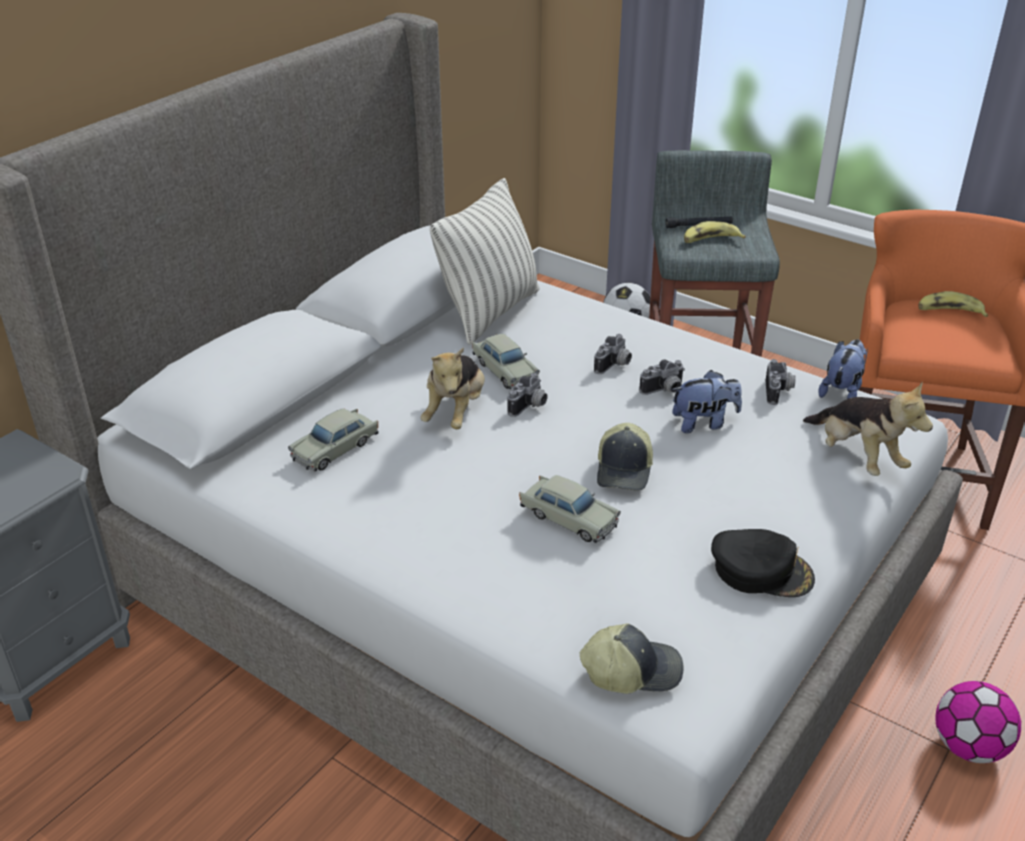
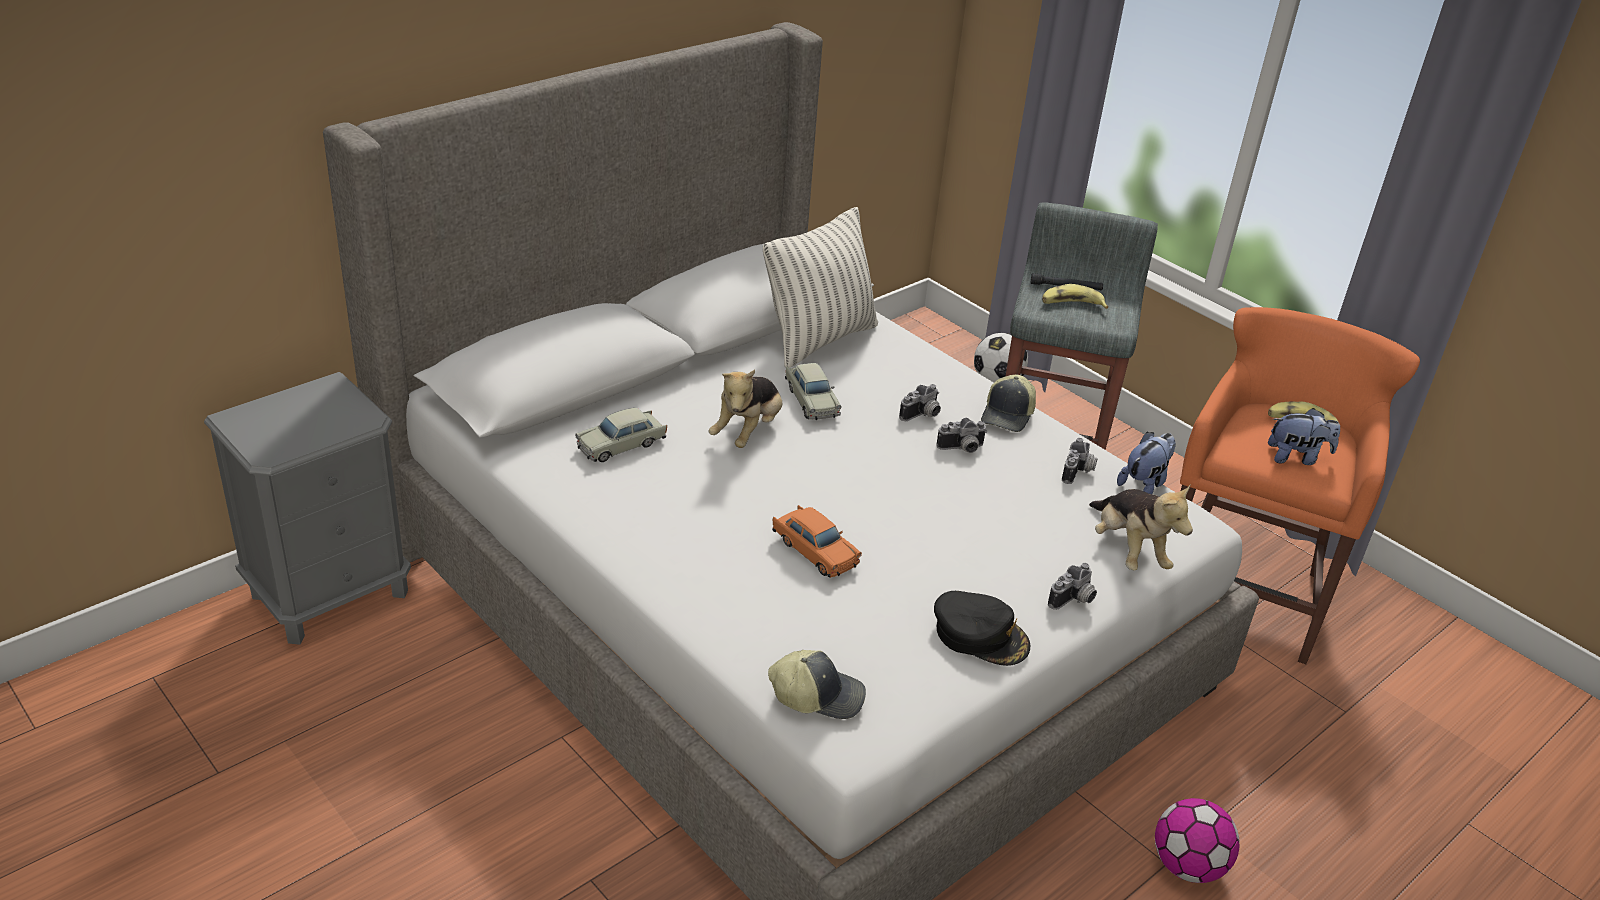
camera: 10 degrees right, 0 degrees up
(530, 406) = (821, 440): camera -> camera (1074, 600)
(568, 518) = (815, 550): beige toy car -> orange toy car
(625, 470) = (888, 517): cap -> cap (1008, 415)
(703, 423) = (987, 488): plush toy -> plush toy (1296, 457)

